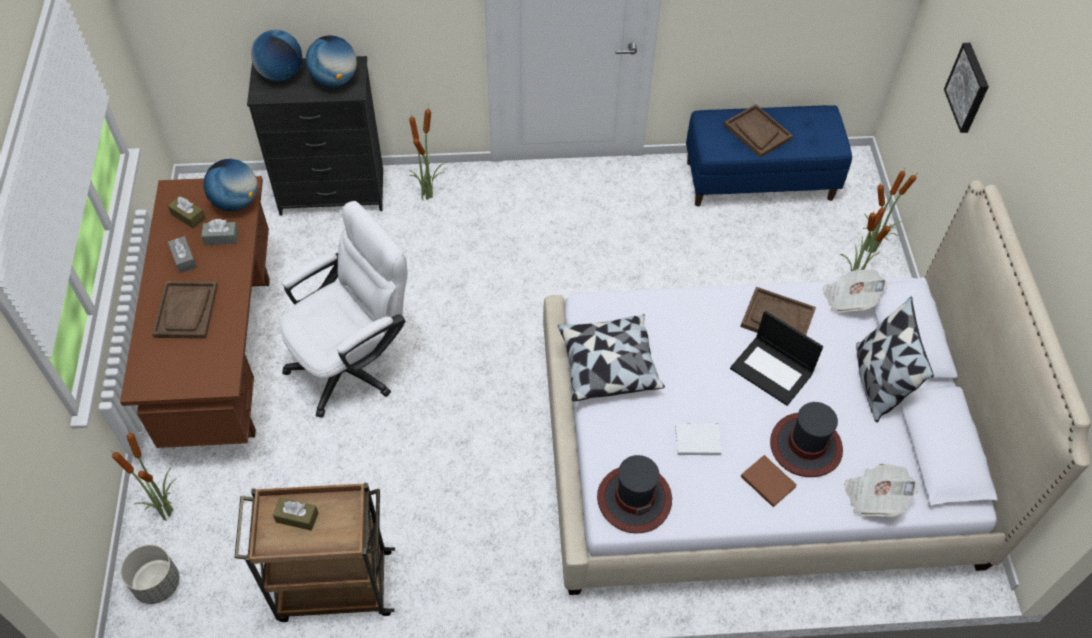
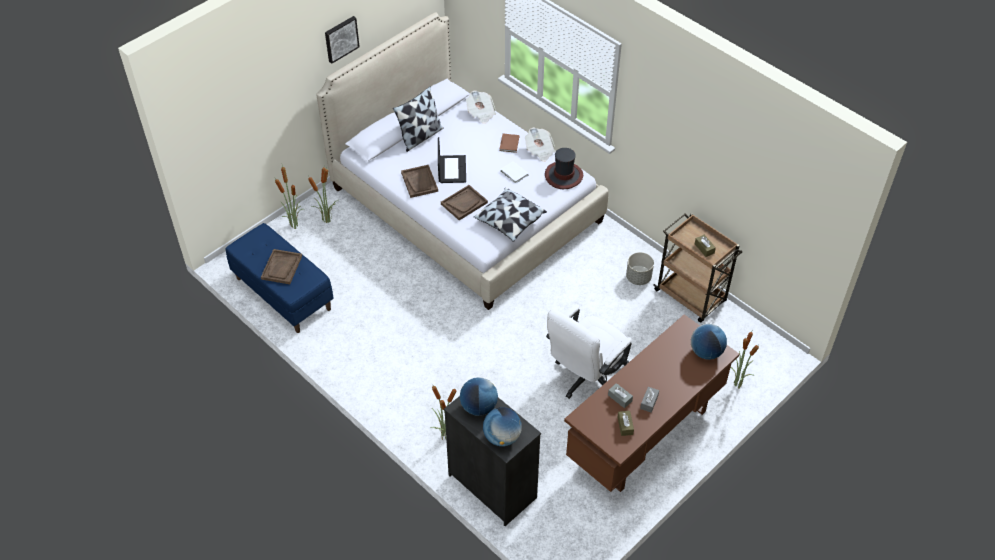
camera: 130 degrees left, 5 degrees down
(157, 583) = (765, 357): grey planter -> grey planter (638, 278)
(186, 311) = (672, 372): brown tray -> brown tray (464, 203)
(236, 202) = (593, 413): globe -> globe (706, 352)
(354, 362) = (586, 378): white office chair -> white office chair turned 60 degrees counterclockwise
(805, 446) = (479, 142): hat -> none
(849, 299) = (381, 166): newspaper -> newspaper (540, 150)
(969, 87) = (257, 113): picture -> picture (341, 38)

